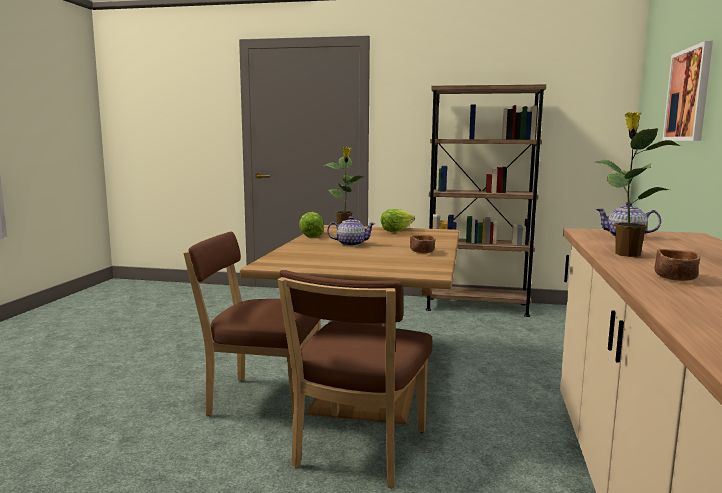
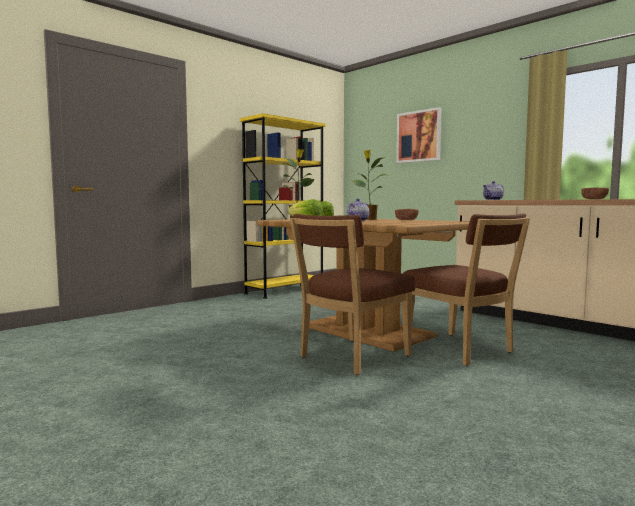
camera: 55 degrees left, 5 degrees down
(476, 307) = (285, 291): brown bookcase -> yellow bookcase
(626, 254) = (538, 199): potted plant -> potted plant (369, 219)

